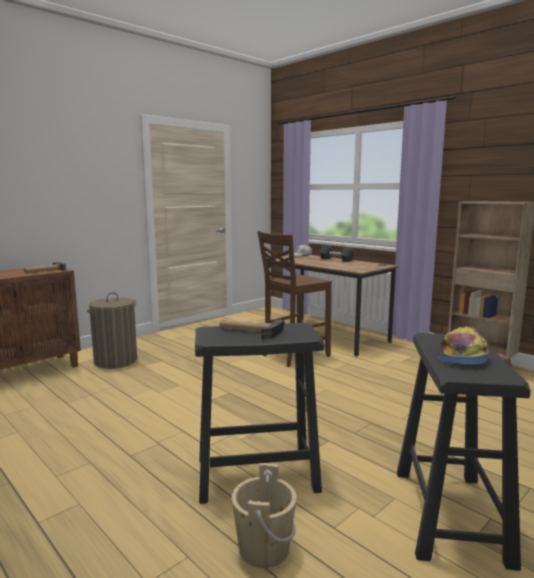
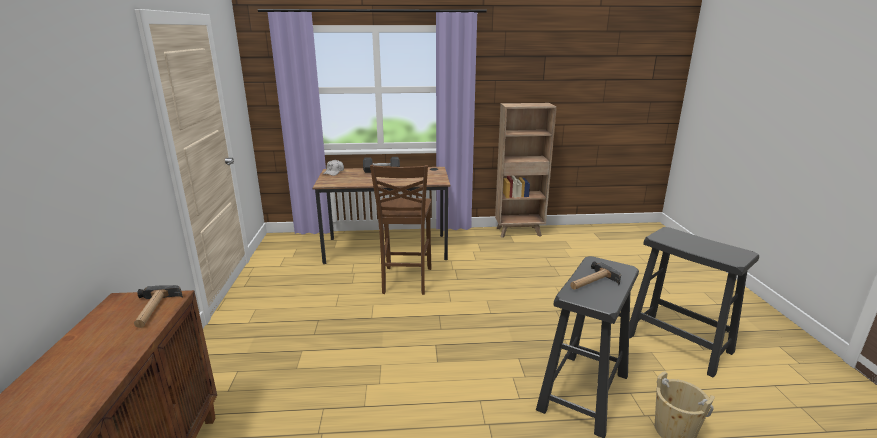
camera: 50 degrees left, 10 degrees up
(115, 361) = (249, 382): laundry basket -> none
(463, 357) = (705, 247): cap -> none

